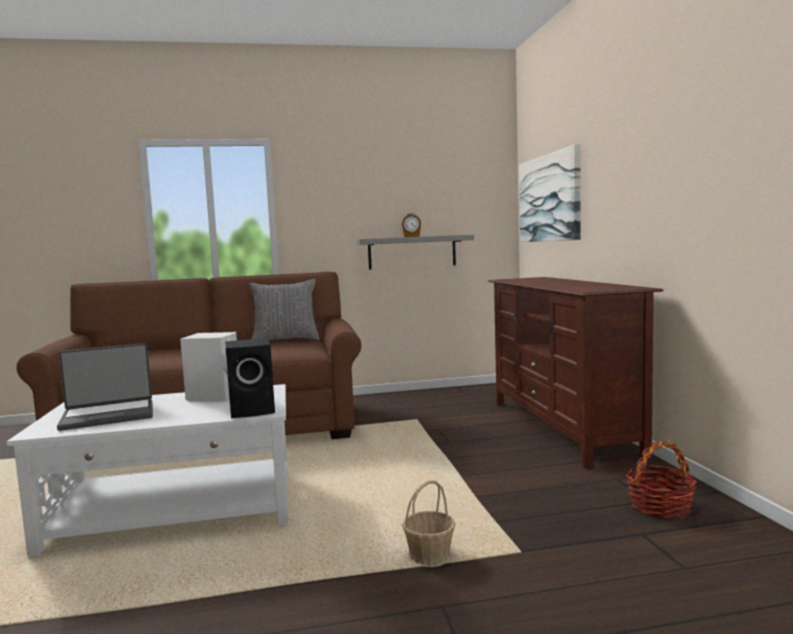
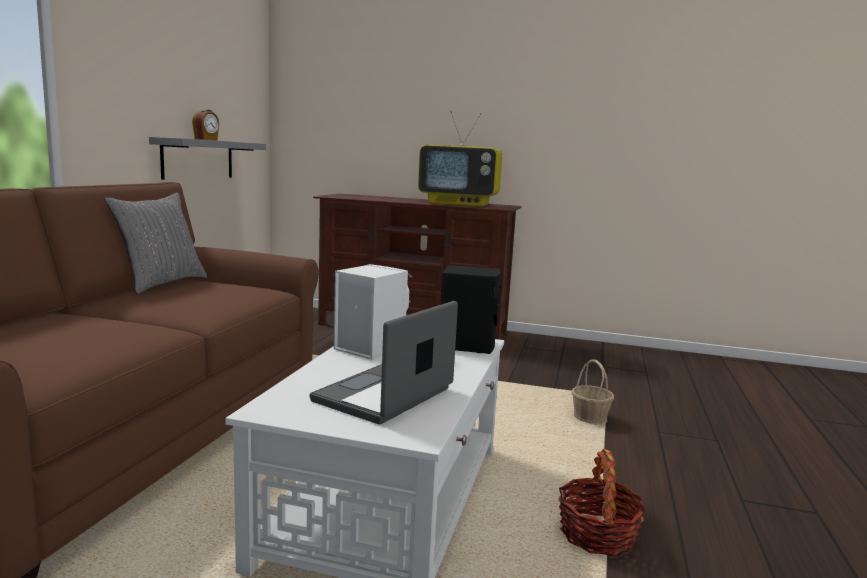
camera: 65 degrees left, 5 degrees up
(108, 416) = (385, 396): laptop -> laptop turned 150 degrees counterclockwise
(549, 198) = (343, 115): picture -> none
(577, 286) = (459, 204): none -> television
(660, 507) = (573, 352): basket -> basket (597, 535)

